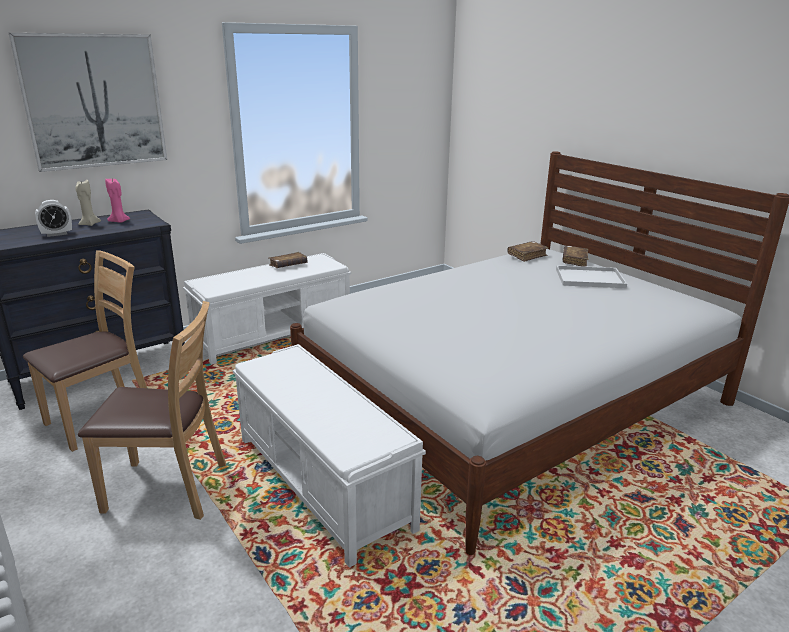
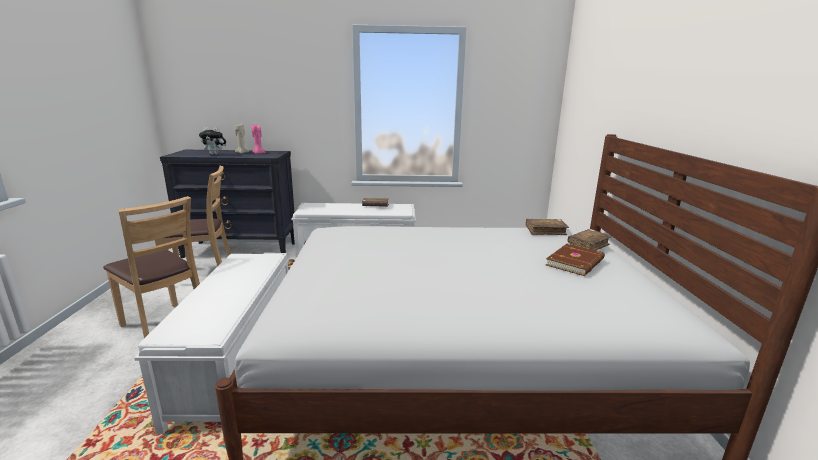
camera: 35 degrees right, 5 degrees down
(57, 234) = (215, 154): alarm clock -> plush toy
(94, 101) = (262, 76): picture -> none
(591, 278) = (576, 262): white tray -> brown book

